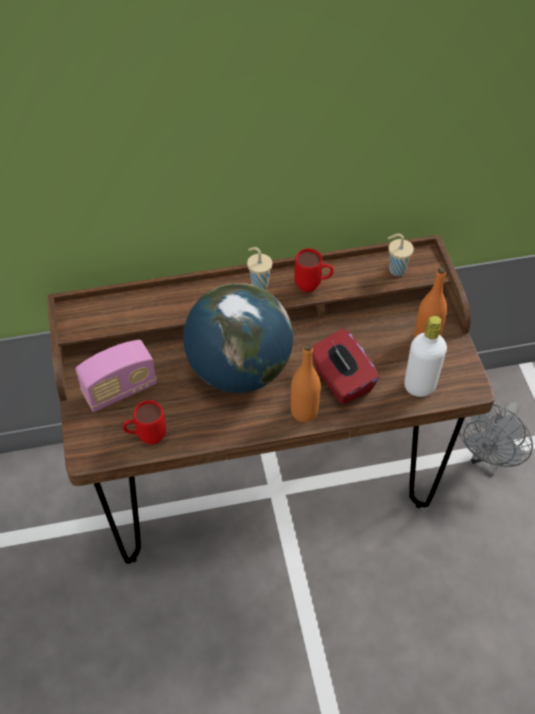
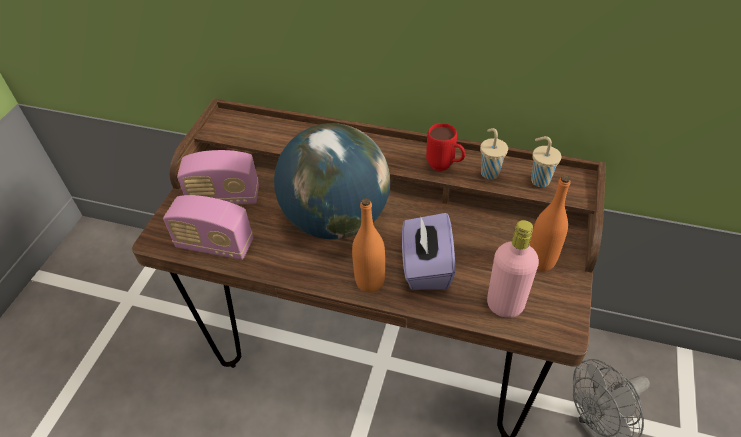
camera: 30 degrees right, 5 degrees down
(146, 437) = (215, 245): red mug -> radio
(259, 284) = (395, 148): beige cup -> beige cup (489, 172)
(341, 380) = (426, 266): red tissue box -> purple tissue box
(419, 386) = (505, 305): white bottle -> pink bottle

